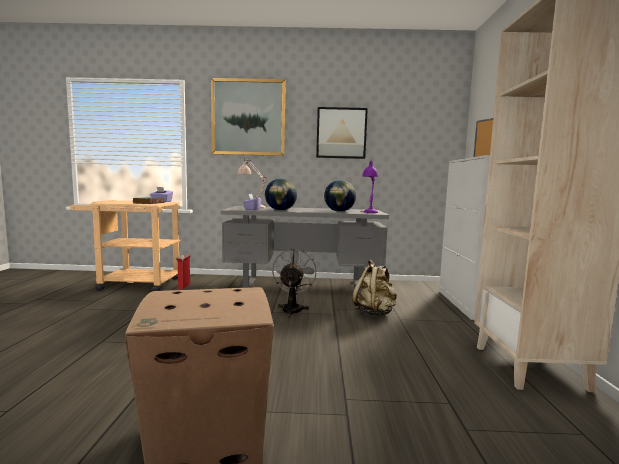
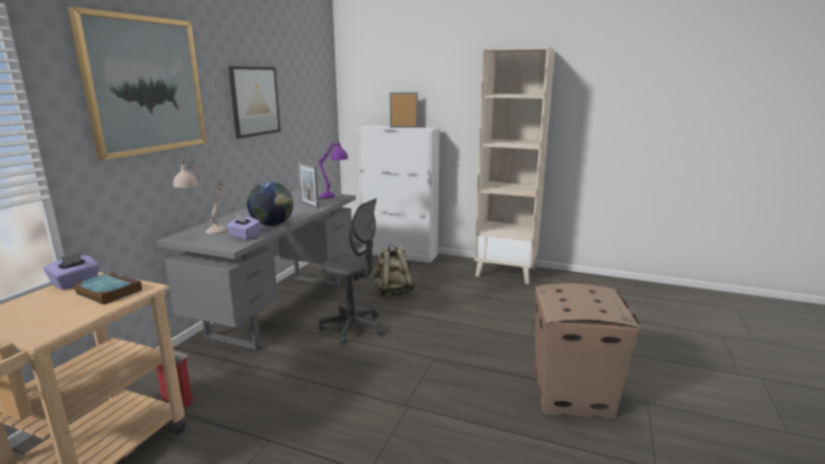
camera: 70 degrees left, 10 degrees up
(292, 309) = (353, 327): grey fan -> grey office chair
(339, 211) = (309, 205): globe -> picture frame

